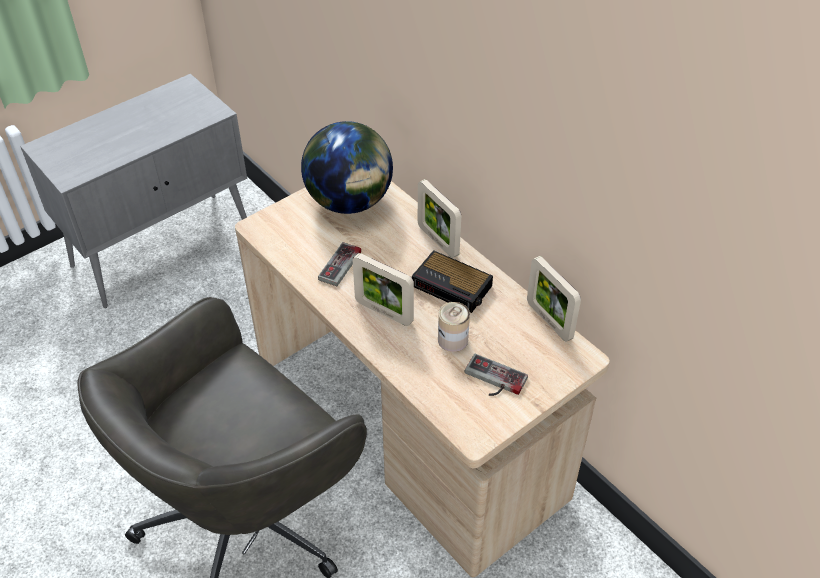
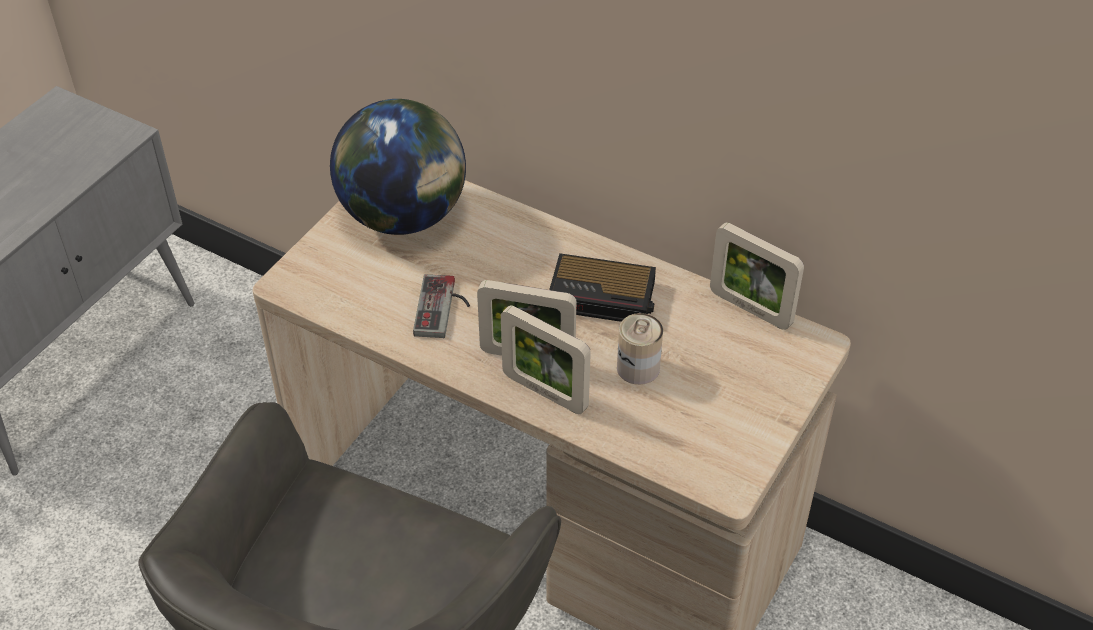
camera: 20 degrees left, 0 degrees up
(438, 241) = (553, 240): picture frame -> picture frame (545, 392)
(493, 380) = (716, 407): game controller -> none

